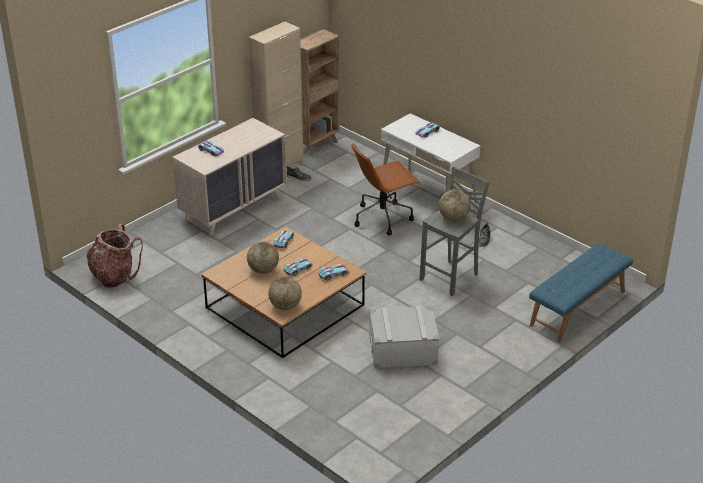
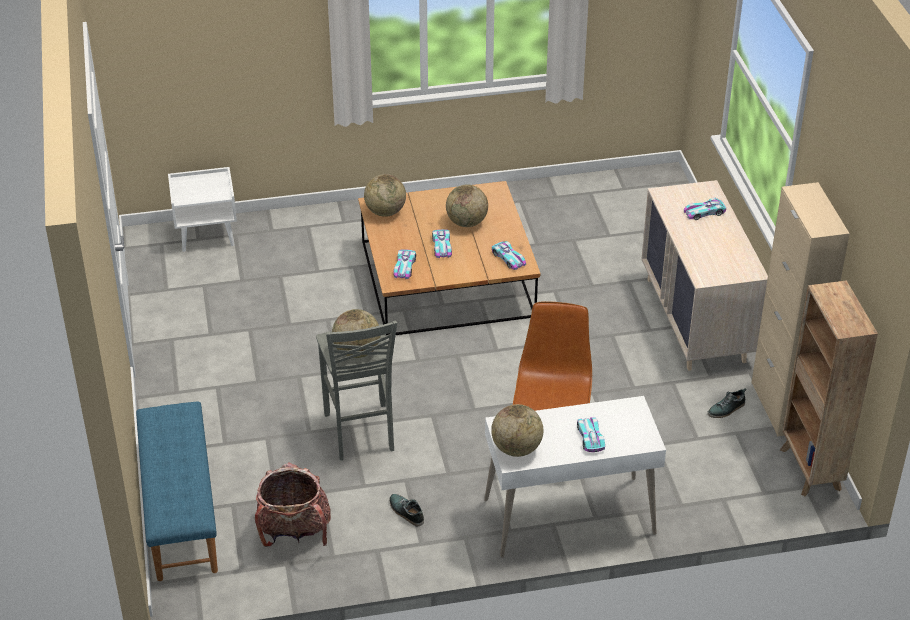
camera: 125 degrees right, 5 degrees up
(114, 276) = (625, 186): backpack -> backpack (294, 532)
(348, 435) = (207, 235): none -> white nightstand
(402, 349) = (280, 327): grey storage box -> none
(460, 147) = (516, 448): none -> globe

